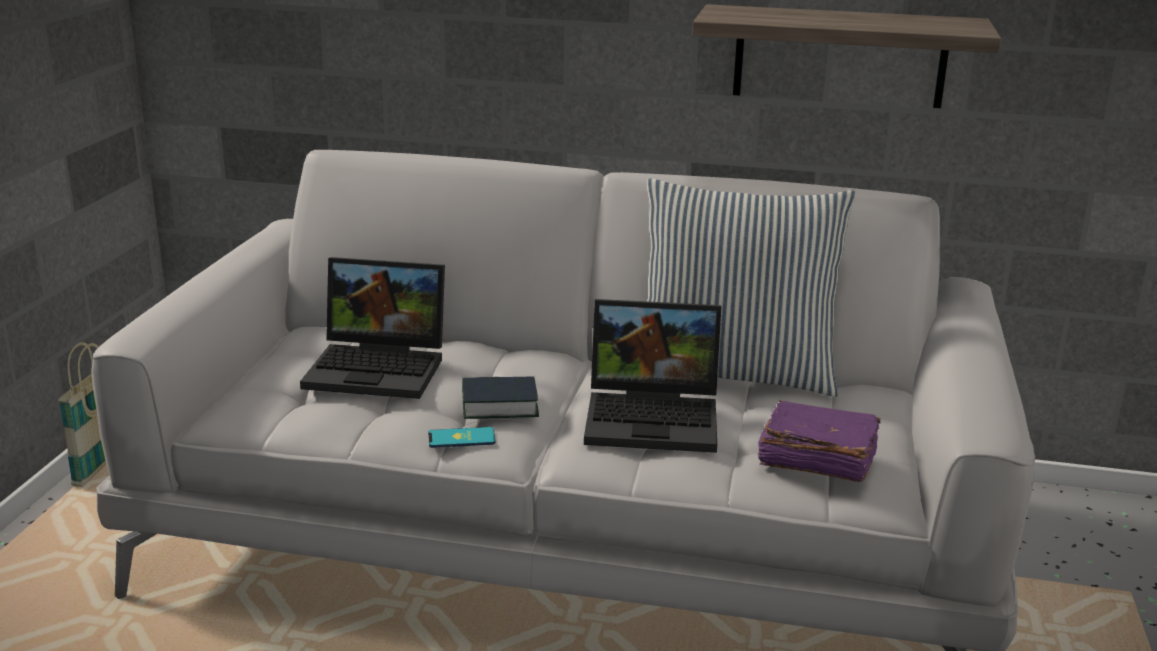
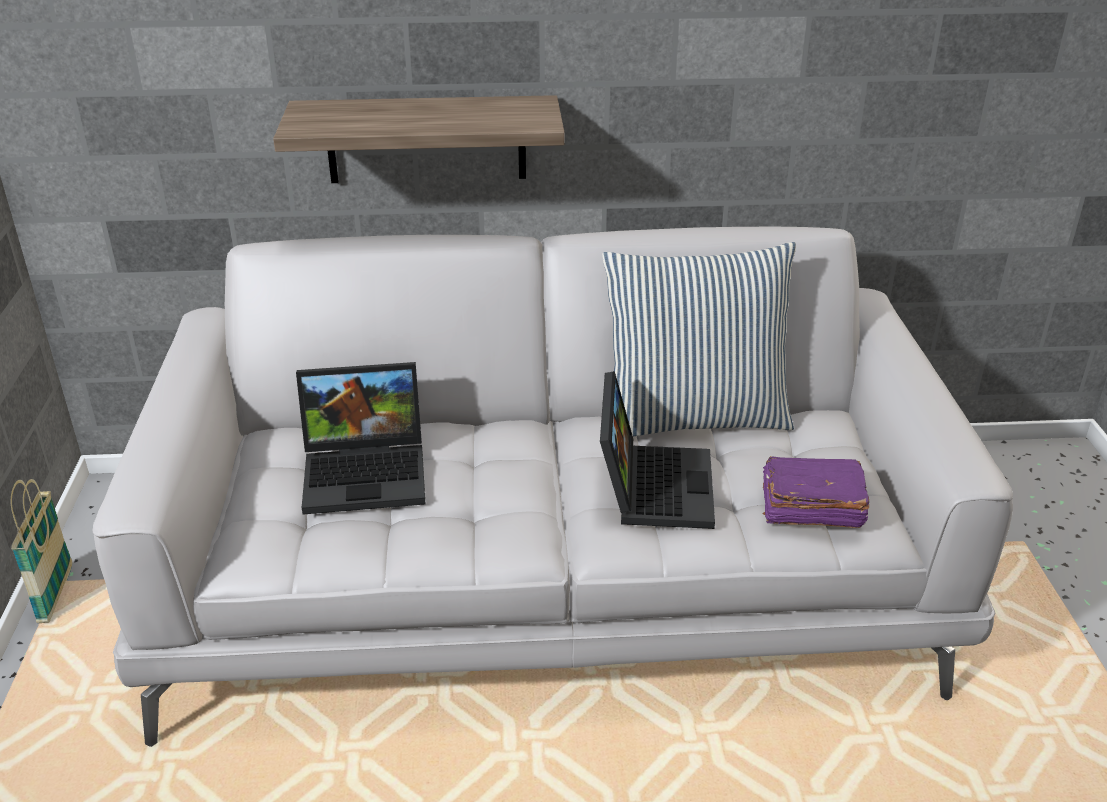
camera: 15 degrees left, 10 degrees up
(461, 438) = (488, 544): phone -> none
(499, 405) = (504, 498): book -> none
(655, 418) = (652, 485): laptop -> laptop turned 75 degrees counterclockwise
(839, 56) = (746, 99): shelf -> shelf (426, 139)

